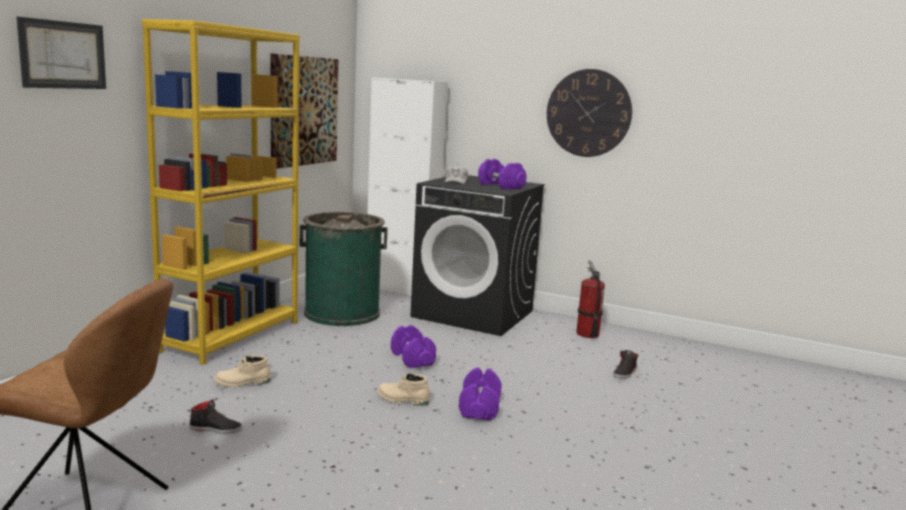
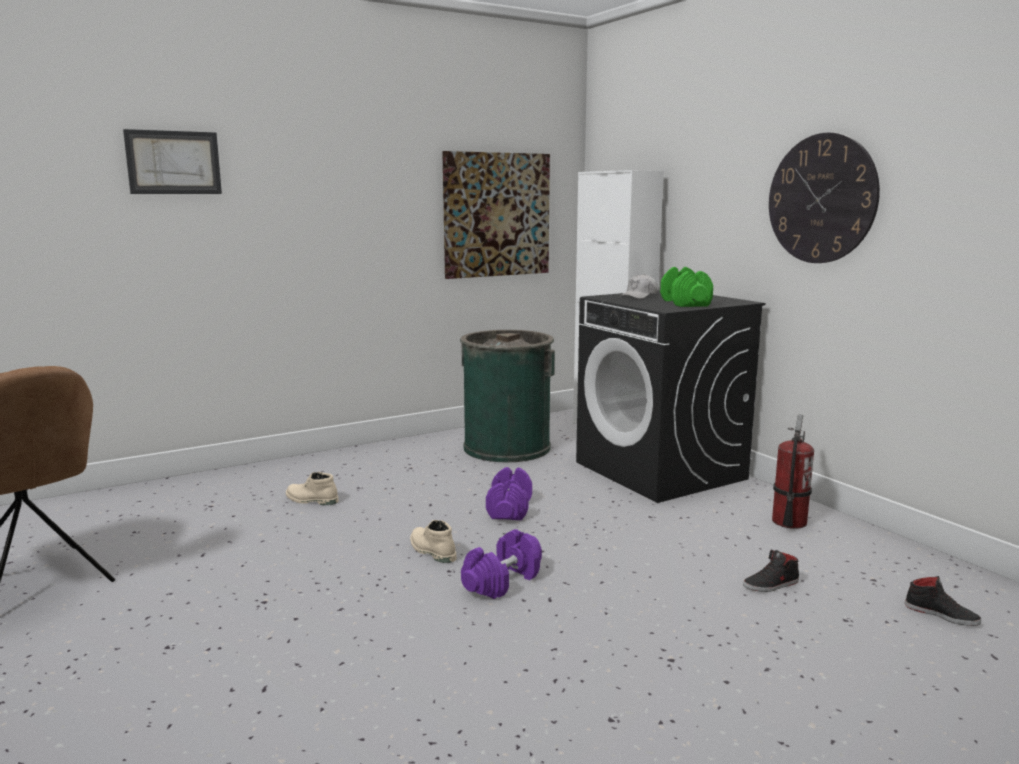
camera: 35 degrees right, 0 degrees up
(216, 428) = (227, 538): black shoe -> black shoe (941, 614)
(232, 336) = (369, 454): yellow bookcase -> none
(500, 186) = (684, 303): purple dumbbell -> green dumbbell

